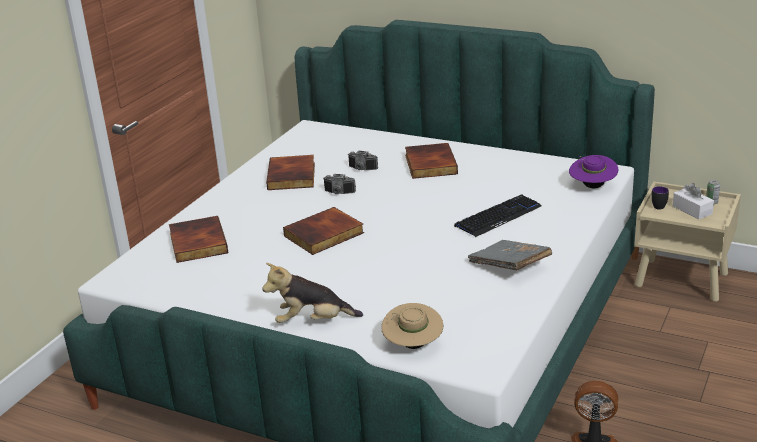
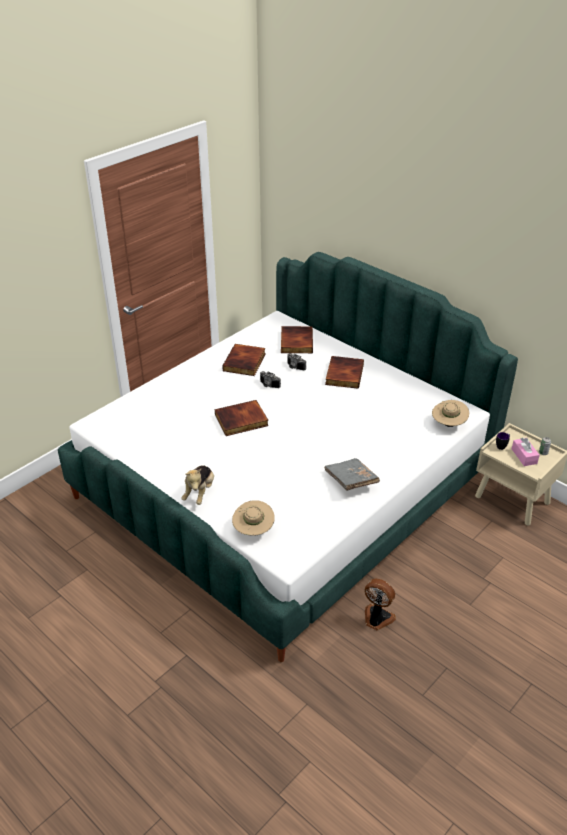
camera: 15 degrees right, 10 degrees up
(197, 243) = (157, 406): book -> book (295, 342)
(312, 321) = (199, 492): plush toy -> plush toy turned 90 degrees counterclockwise
(498, 217) = (366, 435): keyboard -> none
(592, 186) = (448, 424): purple hat -> beige hat
(692, 210) = (524, 456): white tissue box -> pink tissue box

